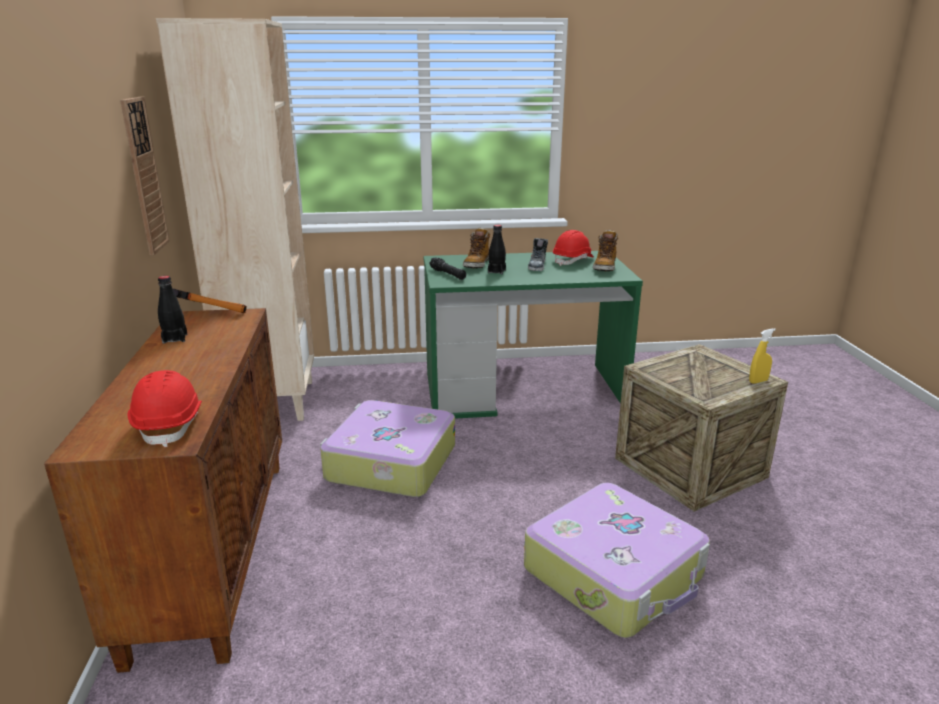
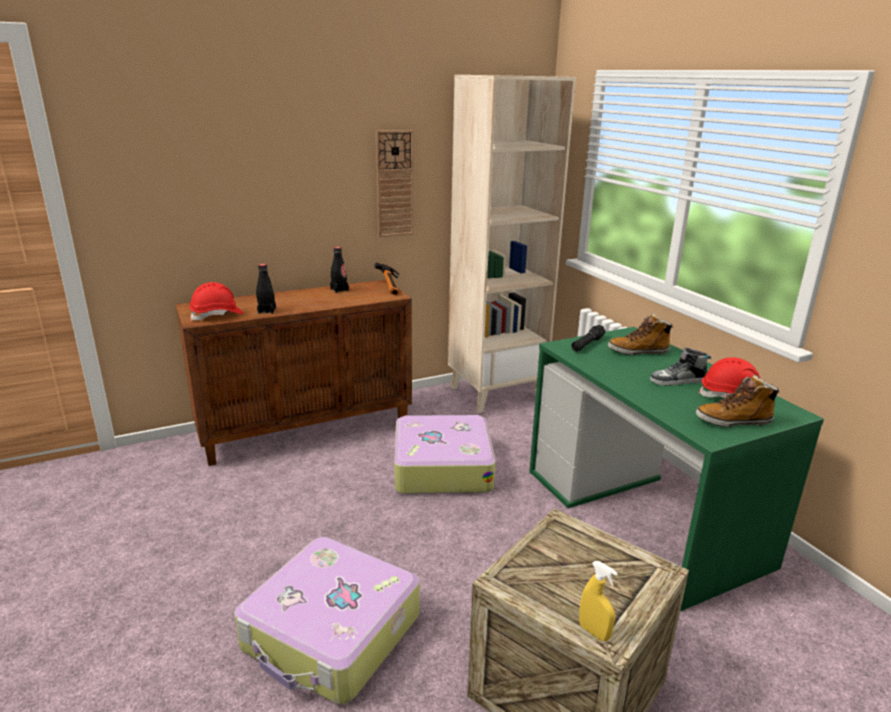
camera: 70 degrees right, 0 degrees up
(496, 271) = (627, 363): black bottle -> black bottle (267, 311)

